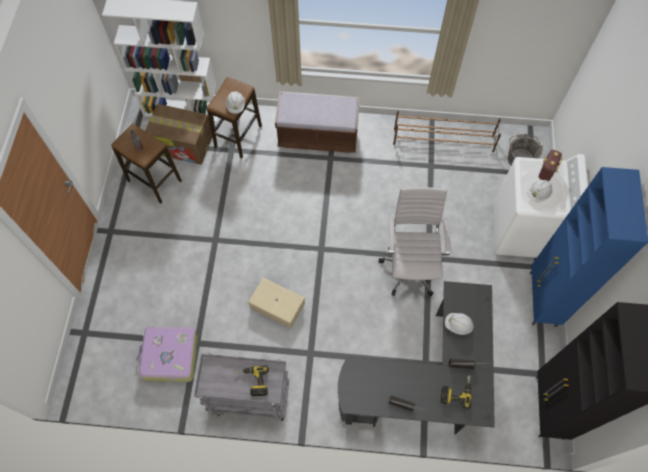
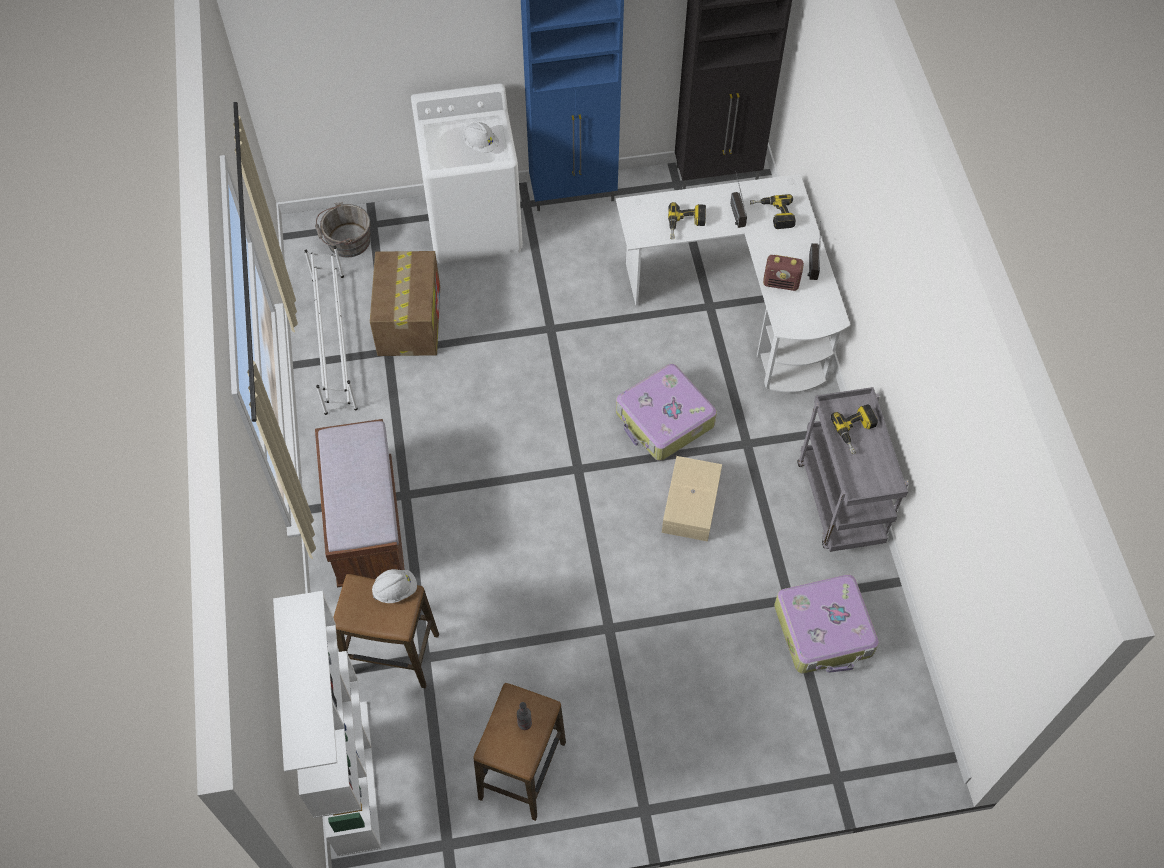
camera: 105 degrees left, 5 degrees down
(183, 144) = (431, 746): cardboard box -> cardboard box (409, 319)
(341, 307) = (664, 420): none -> suitcase
(410, 267) = (572, 348): white office chair -> none
(423, 386) = (741, 303): black desk -> white desk
(444, 140) = (334, 342): brown shoe rack -> white shoe rack
(458, 325) = (686, 225): white hard hat -> power drill
(546, 172) = (442, 139): radio -> radio (781, 283)

